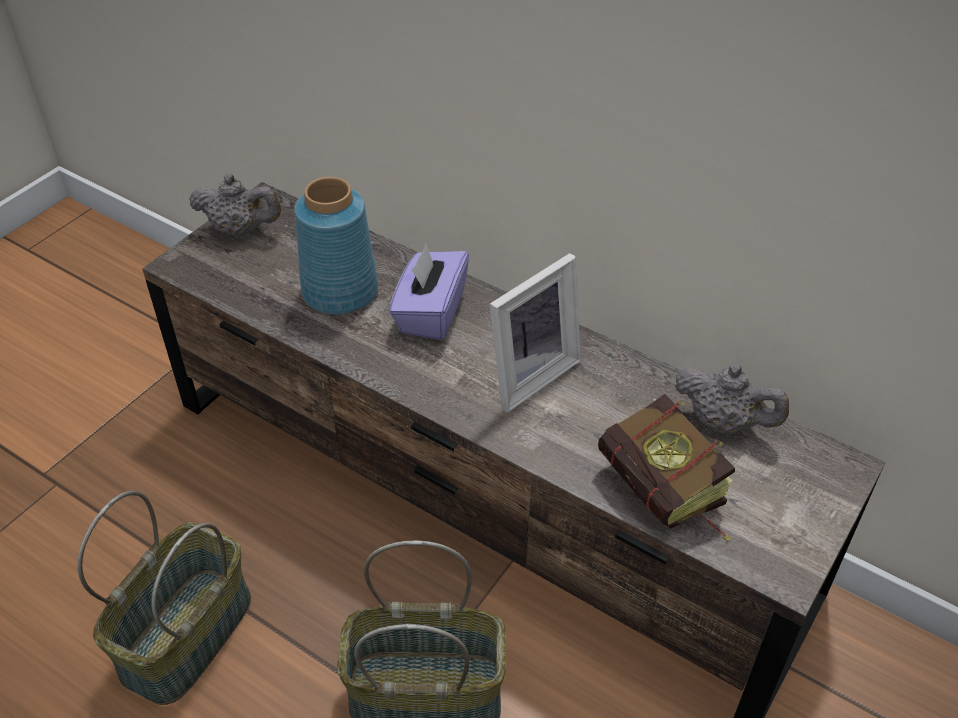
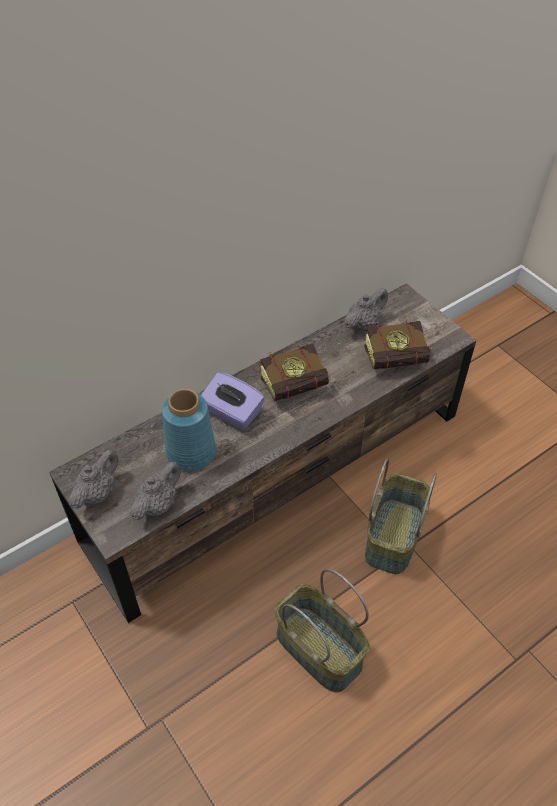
camera: 70 degrees left, 5 degrees up
(239, 287) = (158, 504): none -> grey teapot
(528, 374) = (300, 385): picture frame -> book

